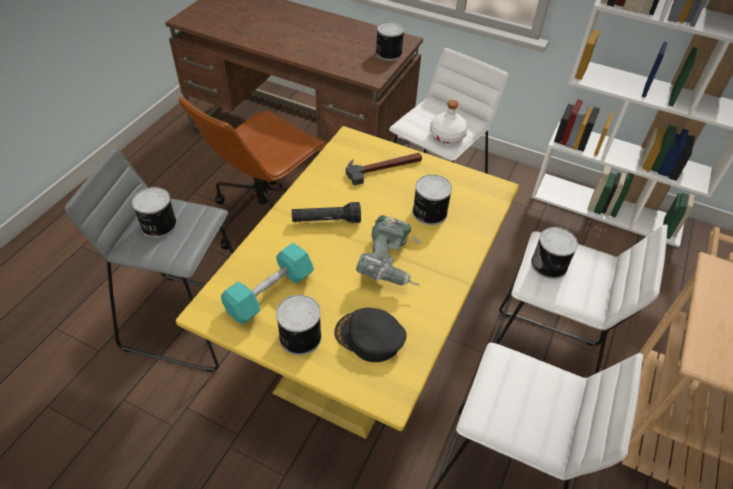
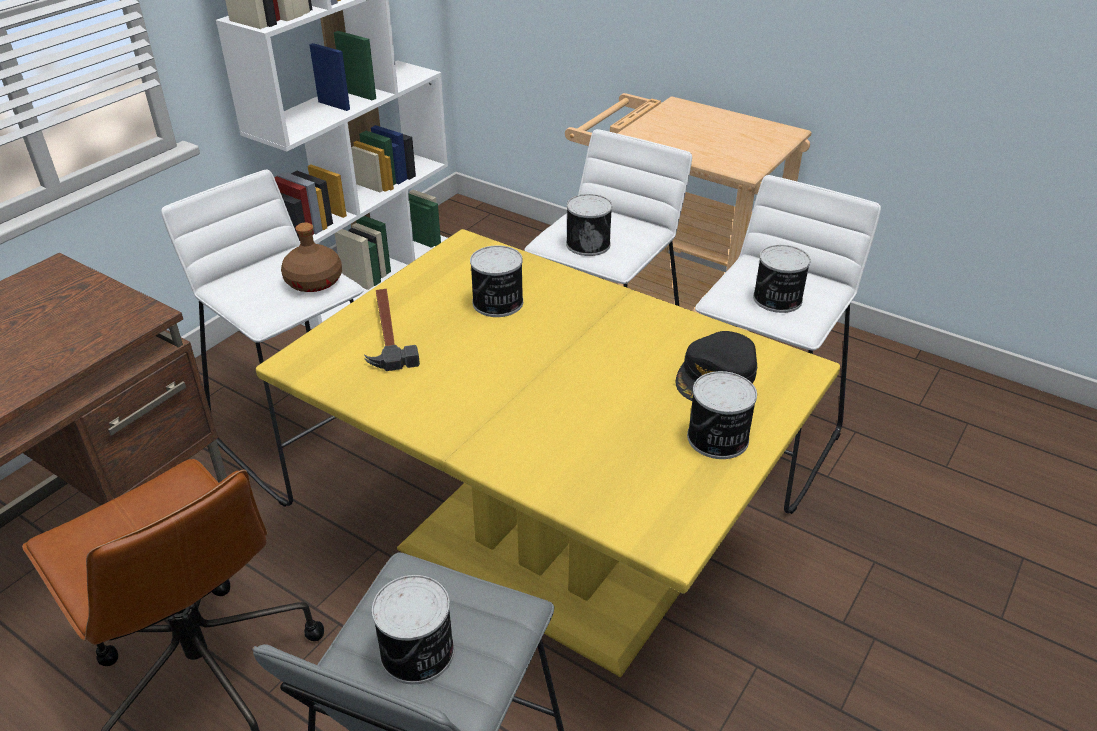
camera: 80 degrees left, 10 degrees down
(269, 293) = (636, 467): turquoise dumbbell -> none
(326, 221) = (492, 400): black flashlight -> none
(388, 53) = (78, 292): can -> can (777, 299)
(391, 264) = (591, 346): power drill -> none
(447, 136) = (314, 281): white bottle -> brown bottle

